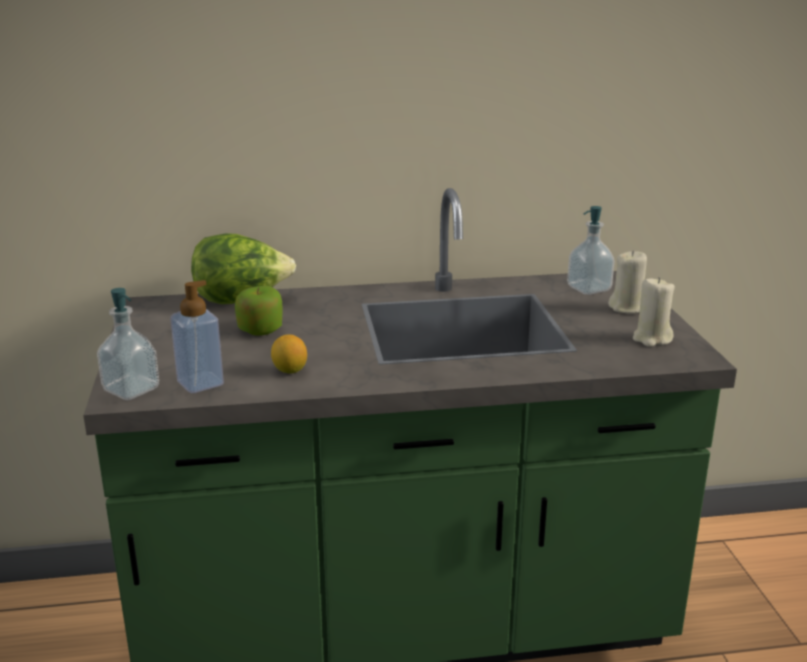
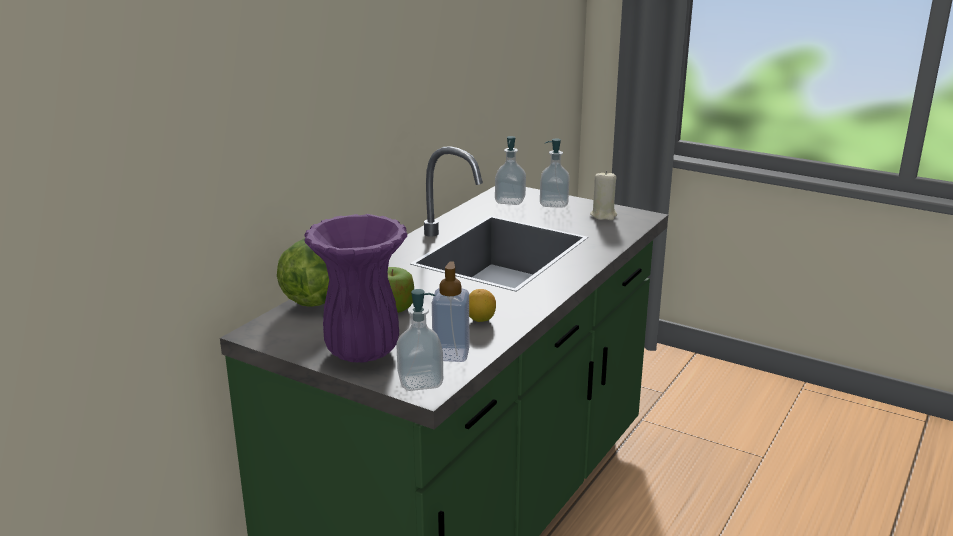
camera: 50 degrees left, 0 degrees up
(160, 350) = (364, 351): none -> purple vase
(627, 307) = (554, 204): beige candle -> soap dispenser

